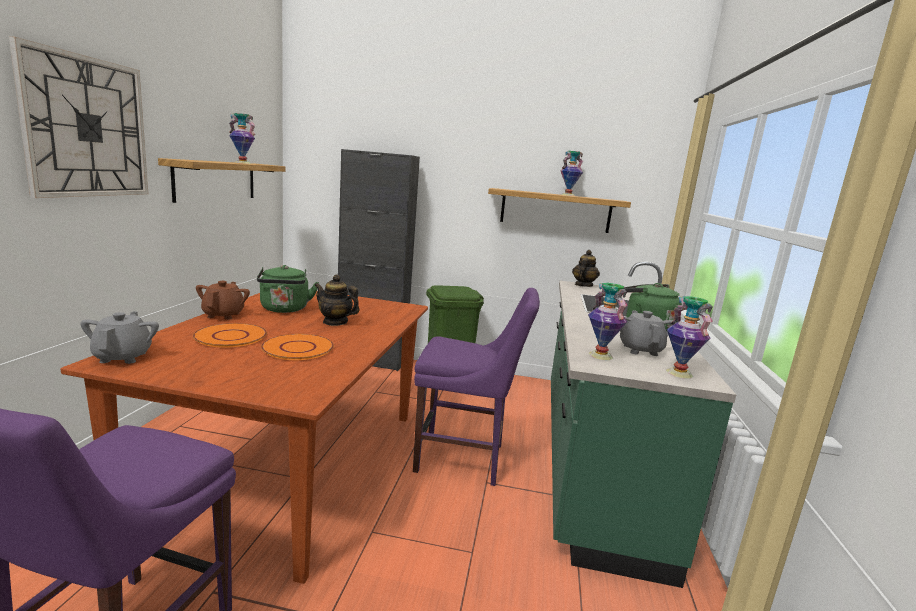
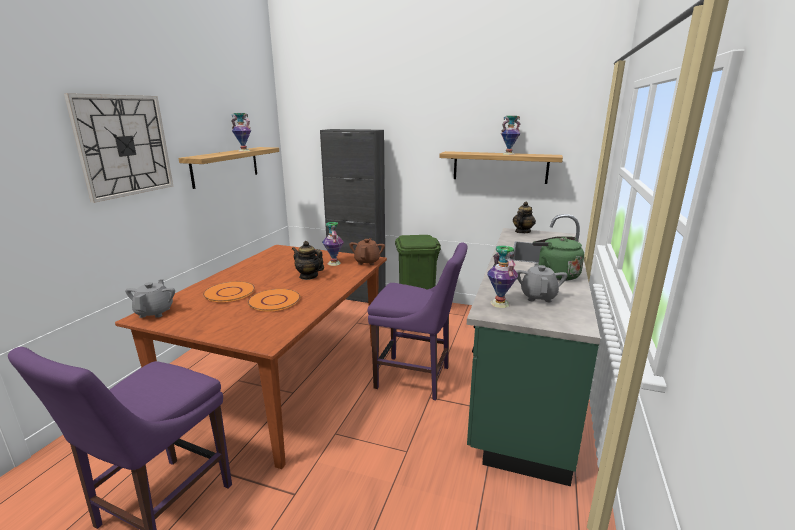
camera: 10 degrees right, 5 degrees up
(224, 315) = (229, 274): brown teapot -> brown teapot (367, 262)
(284, 309) = (274, 267): green kettle -> none
(678, 373) = (559, 318): vase -> vase (333, 263)

